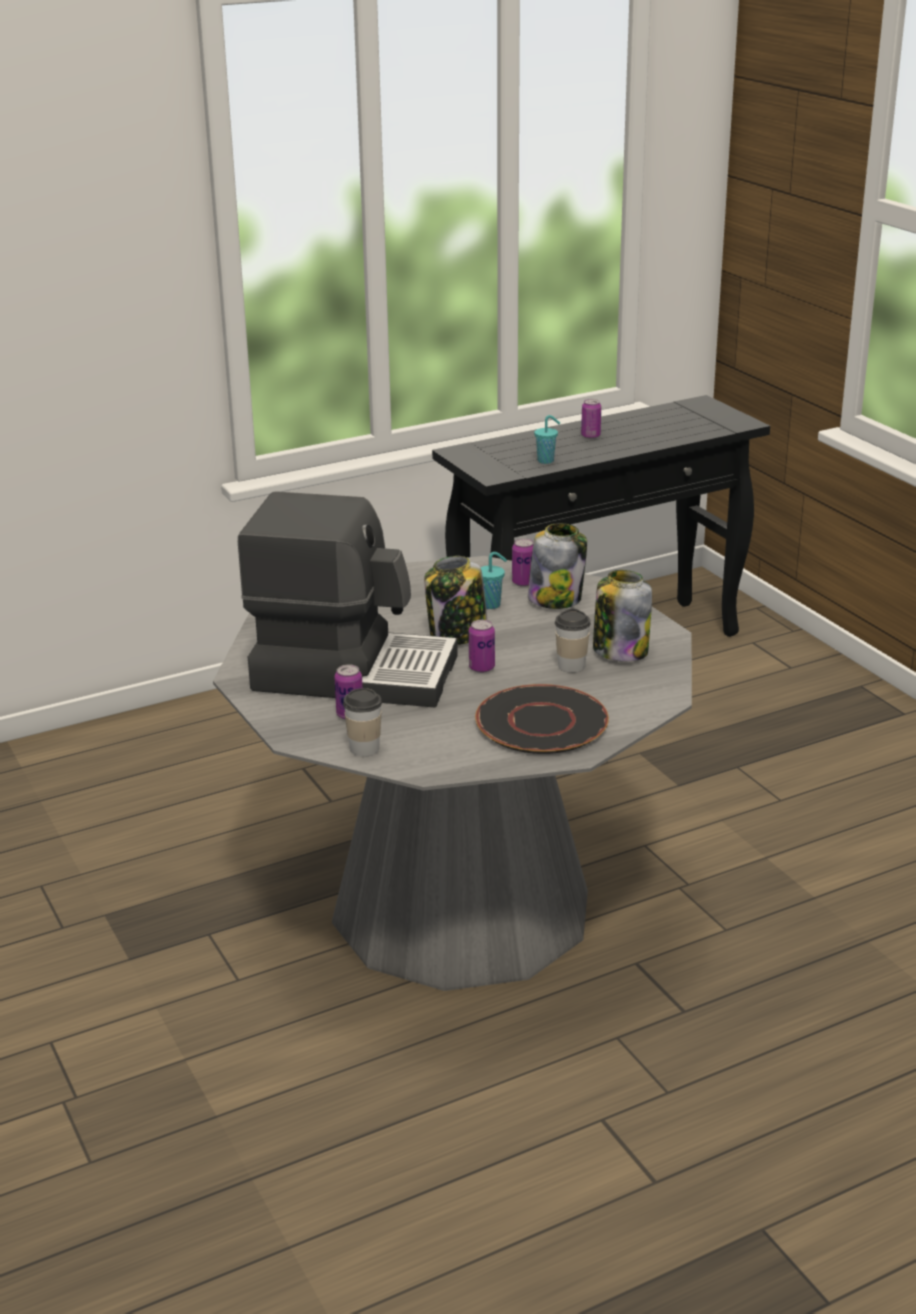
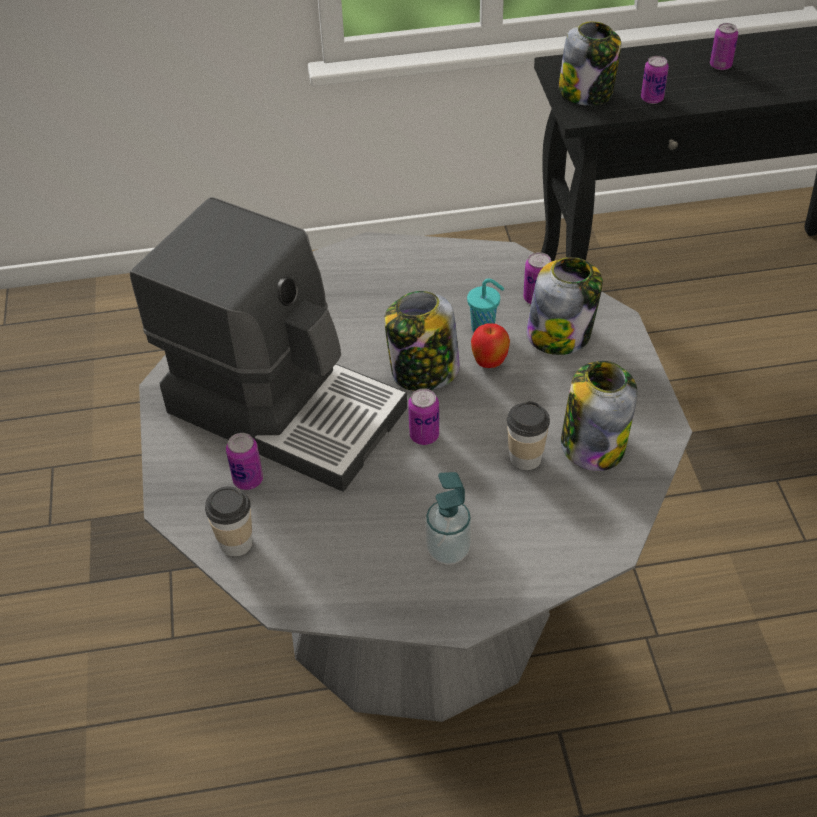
camera: 20 degrees right, 20 degrees up
(490, 464) = (587, 93): none -> jar
(508, 622) = (489, 363): none -> apple
(542, 722) = (448, 550): black plate -> soap dispenser
(546, 461) = (652, 99): turquoise cup -> can

